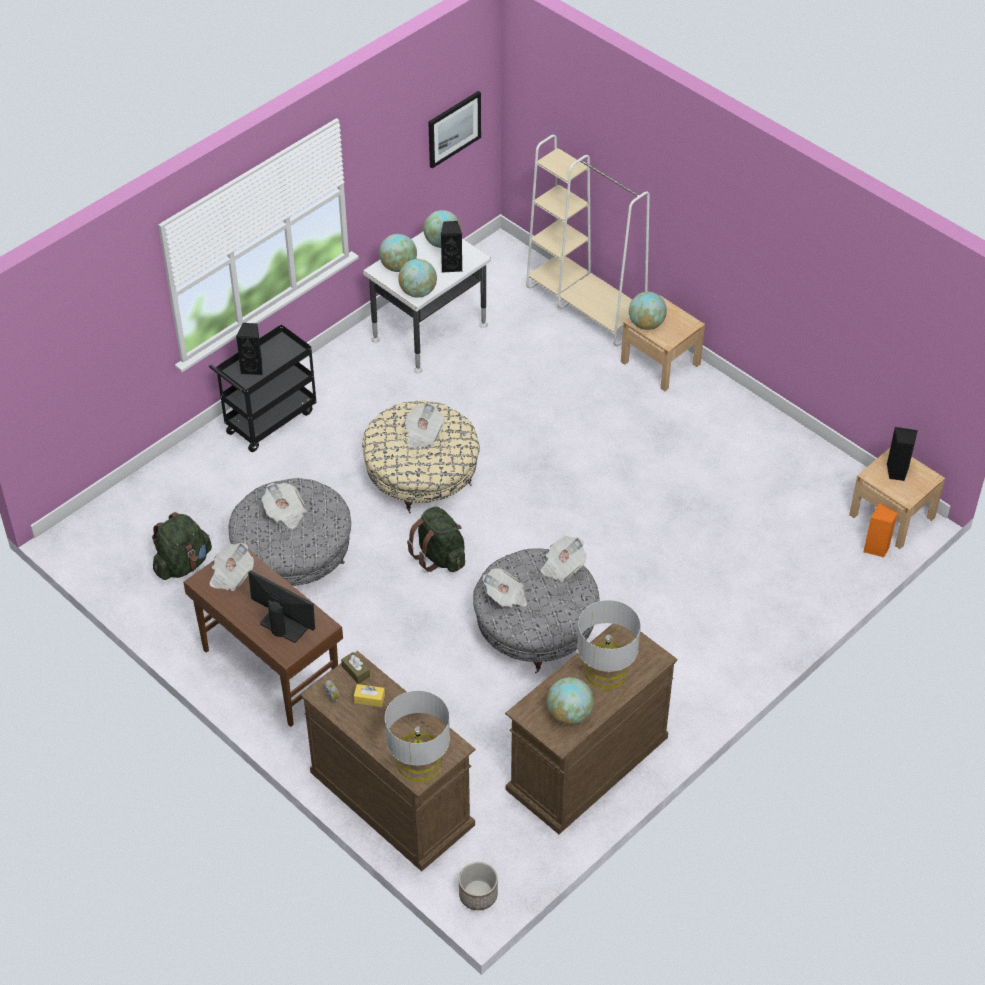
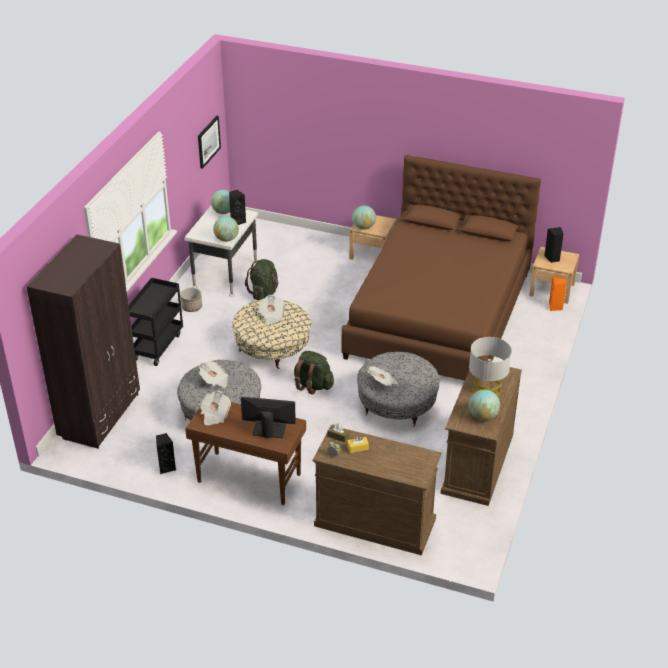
camera: 25 degrees left, 10 degrees down
(140, 505) = (100, 416): none -> brown wardrobe
(183, 564) = (151, 439): green backpack -> green backpack (264, 293)
(253, 368) = (147, 306): black speaker -> black speaker (166, 467)
(398, 267) = (205, 230): globe -> none
(419, 762) = (413, 471): grey table lamp -> none
(478, 894) = (465, 555): planter -> planter (192, 307)
(562, 566) = (404, 357): newspaper -> none
(586, 308) = (310, 238): beige clothes rack -> none
(691, 502) = (439, 315): none -> brown bed

